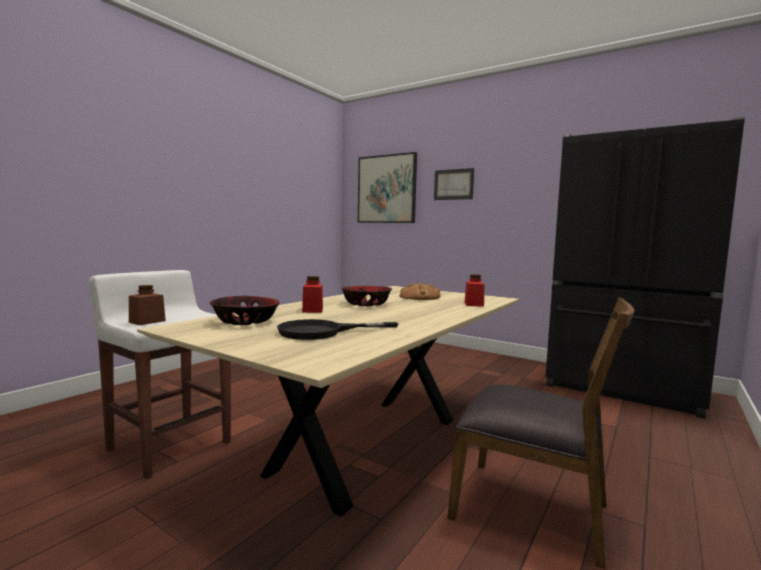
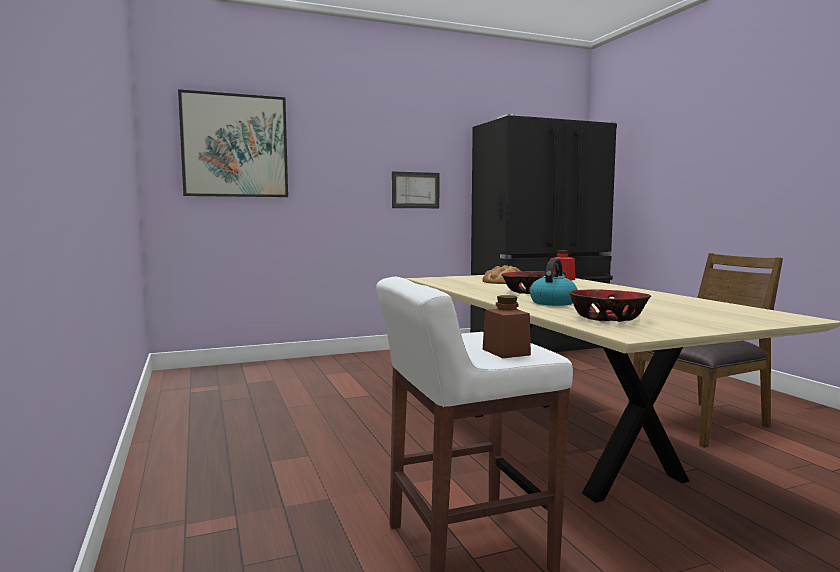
camera: 55 degrees left, 0 degrees up
(312, 310) = (553, 302): red jar -> kettle
(322, 332) = (675, 309): black frying pan -> none
(453, 184) = (341, 148): picture -> picture (415, 190)

